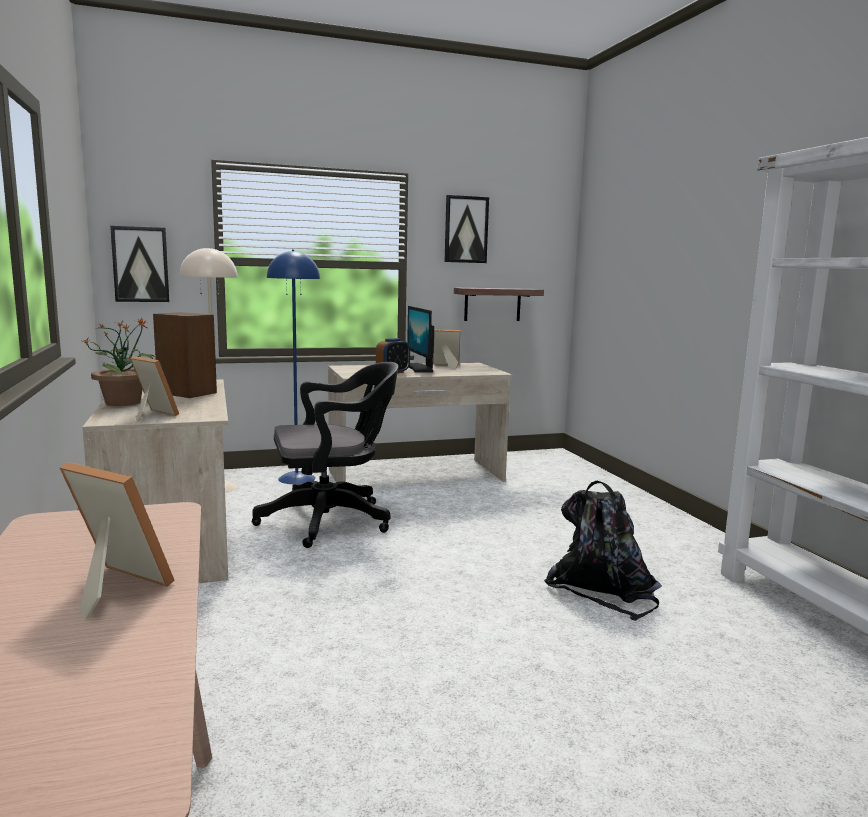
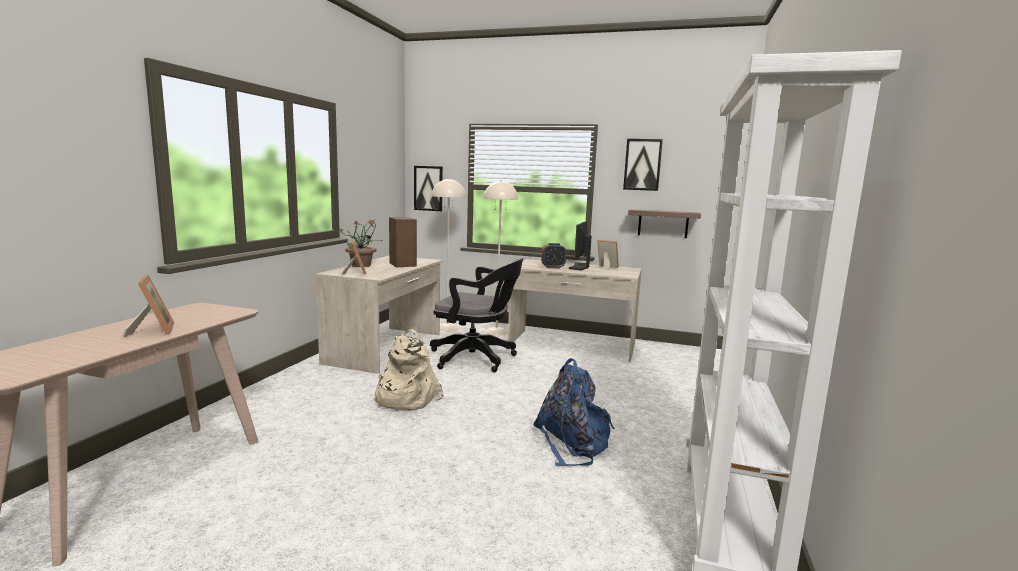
camera: 35 degrees right, 0 degrees up
(296, 478) = (496, 331): blue floor lamp -> beige floor lamp
(328, 603) = (404, 398): none -> beige backpack
(603, 589) = (573, 443): black backpack -> blue backpack

